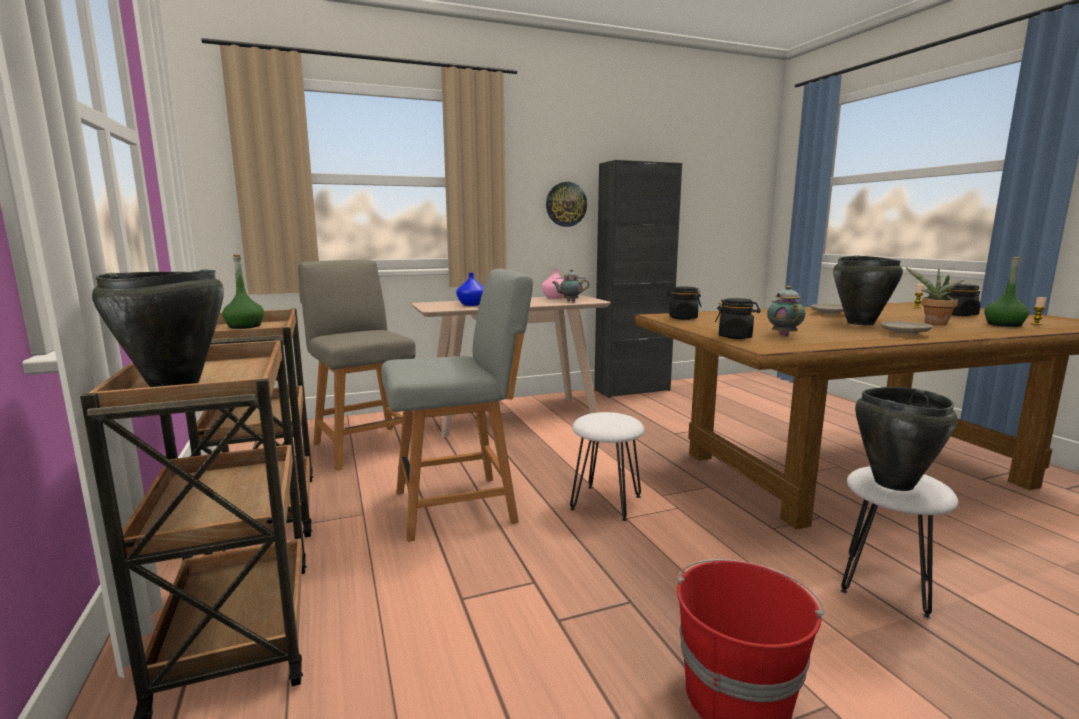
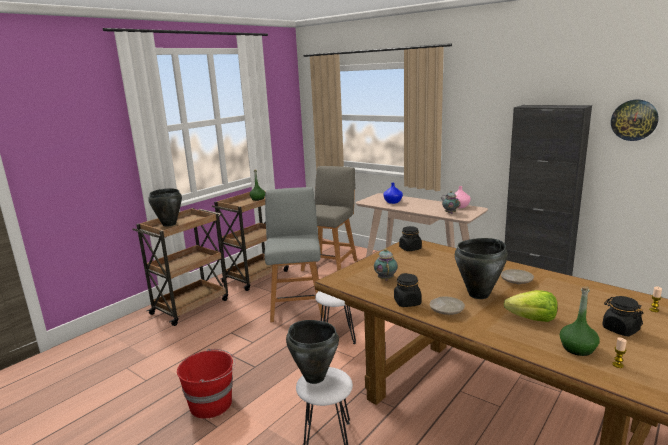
camera: 60 degrees right, 5 degrees up
(460, 505) = (297, 306): grey chair -> grey chair turned 135 degrees counterclockwise
(566, 204) = (495, 136): wall clock -> wall clock (634, 120)
(735, 337) = (359, 269): black jar -> black jar (407, 302)
(783, 334) = (385, 279): teapot -> teapot turned 60 degrees counterclockwise
(933, 323) = (532, 319): potted plant -> lettuce

